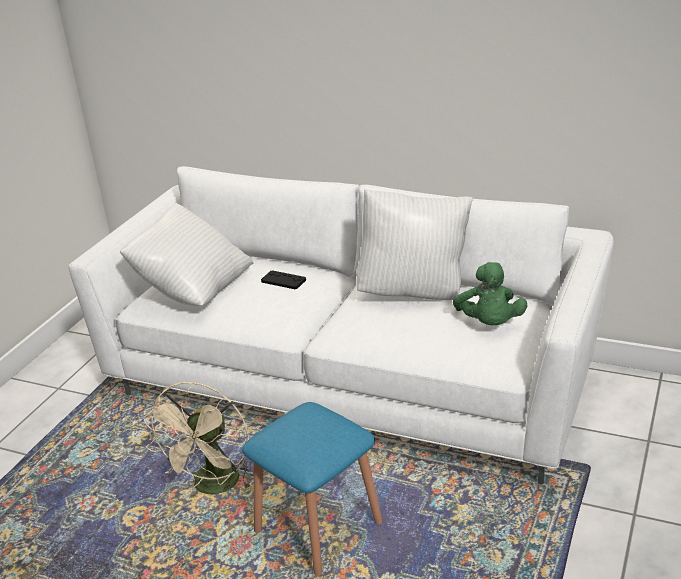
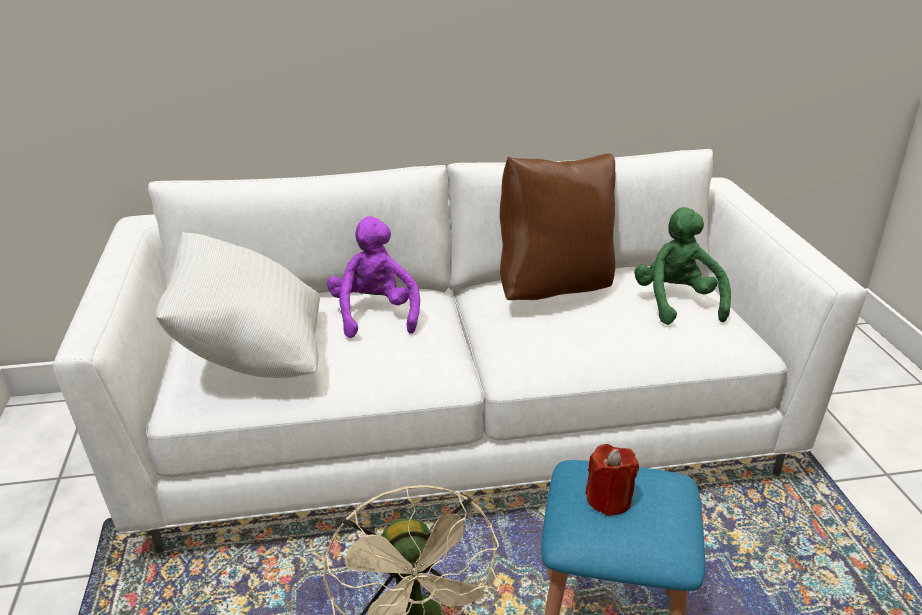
camera: 35 degrees left, 0 degrees up
(283, 281) = (374, 314): black game controller -> purple plush toy
(298, 427) = (609, 500): none -> red candle
(414, 292) = (554, 289): white pillow -> brown pillow
(489, 324) = (677, 303): green plush toy -> green plush toy turned 150 degrees counterclockwise

